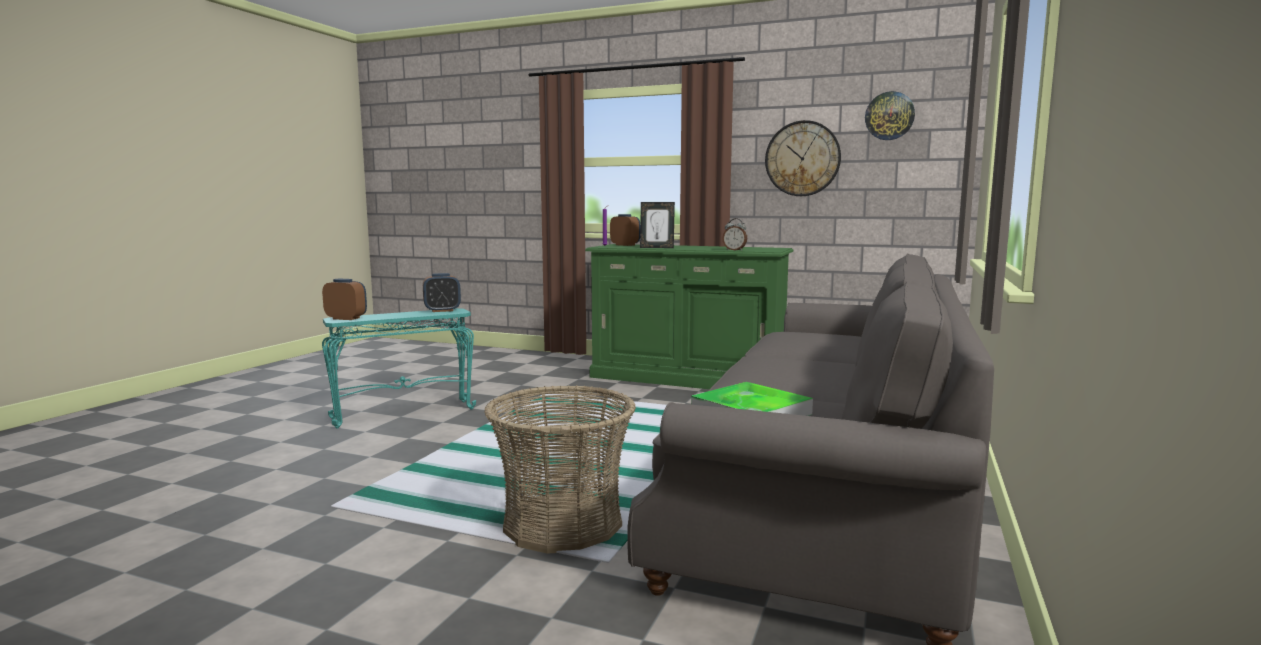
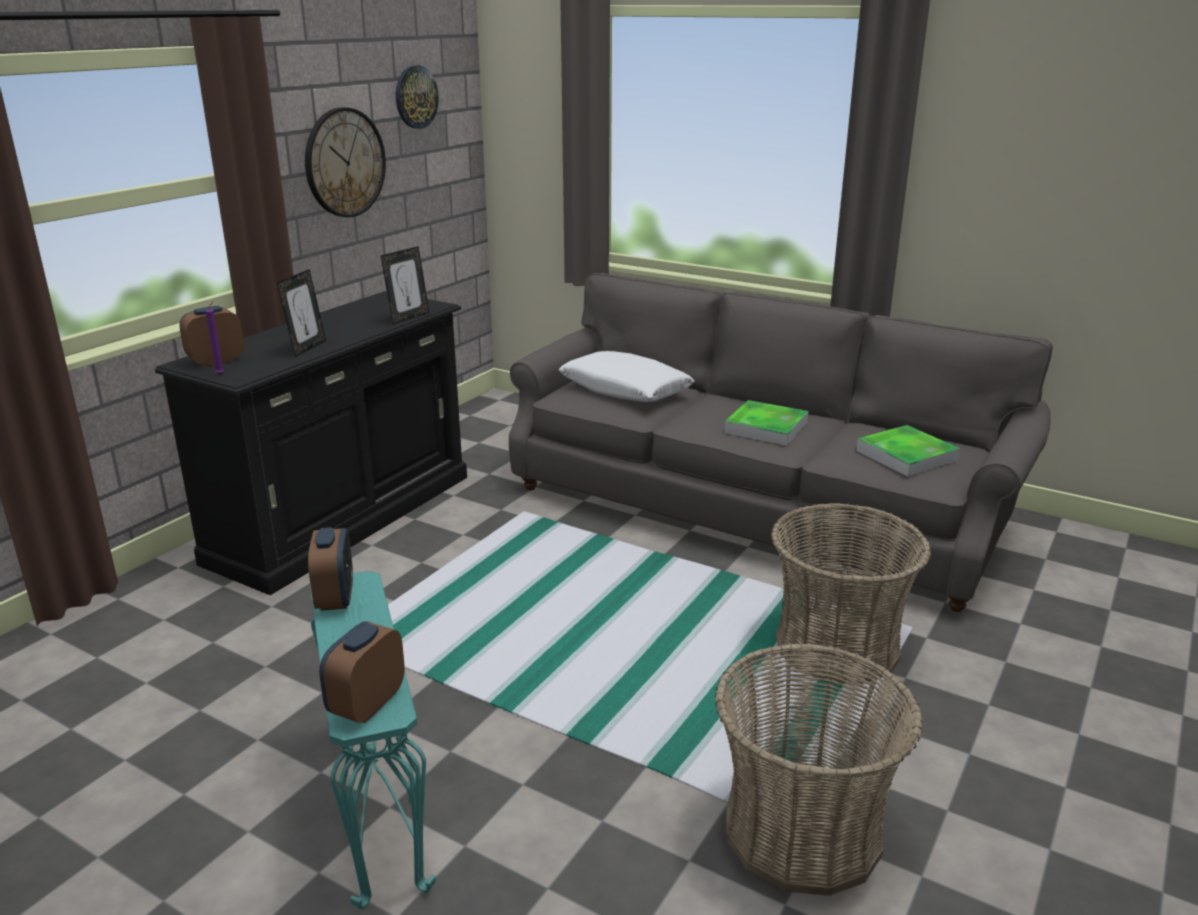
camera: 80 degrees left, 15 degrees up
(330, 508) = (802, 832): none -> basket
(688, 378) = (344, 517): green cabinet -> black cabinet
(734, 250) = (408, 318): alarm clock -> picture frame
(783, 375) = (766, 427): none -> tray
(817, 340) = (625, 390): none -> white pillow

